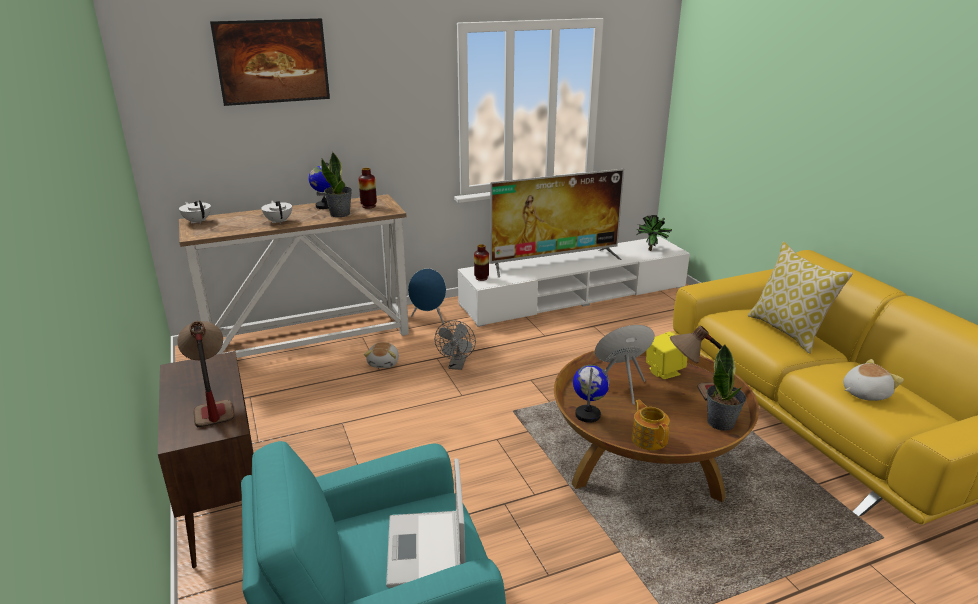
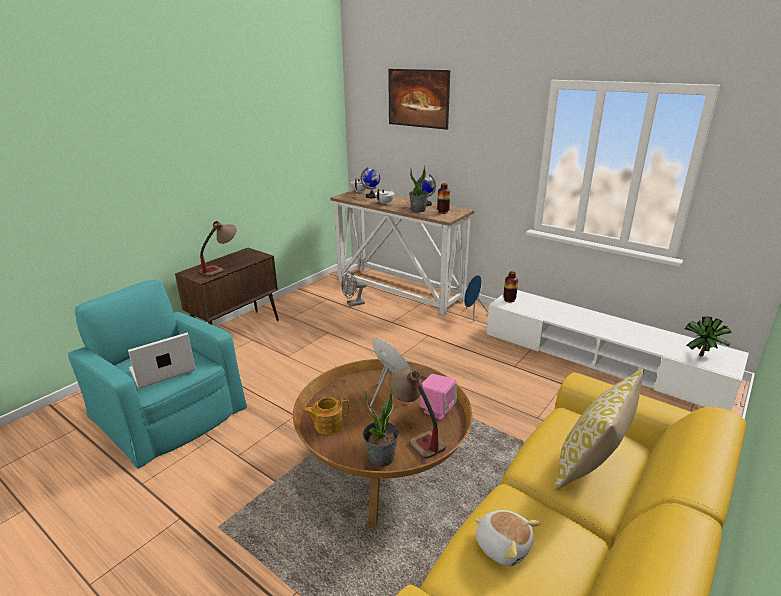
camera: 60 degrees right, 0 degrees up
(384, 363) = (401, 321): plush toy -> none
(457, 366) = (427, 345): grey fan -> grey fan (353, 304)
(554, 261) = (587, 318): television -> none
(588, 415) = (339, 389): globe -> globe (372, 196)
(649, 439) = (328, 424): teapot -> teapot turned 150 degrees counterclockwise
(663, 371) = (437, 409): yellow speaker -> pink speaker

